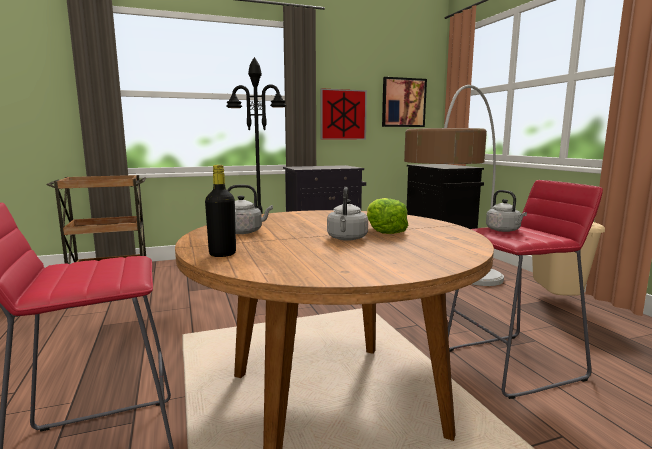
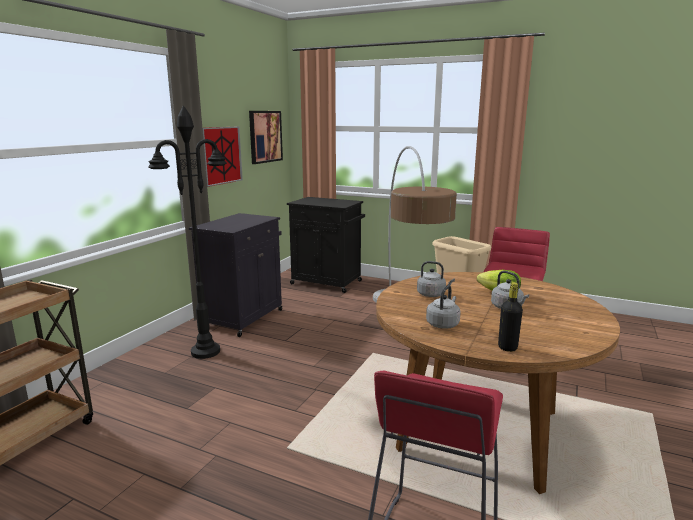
camera: 45 degrees left, 5 degrees up
(504, 230) = (504, 269): grey kettle -> grey kettle (432, 294)

